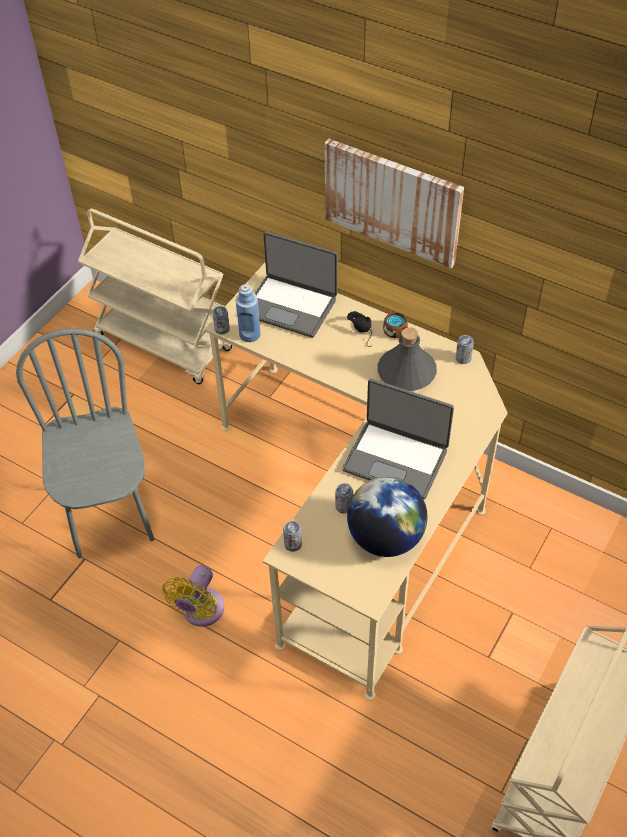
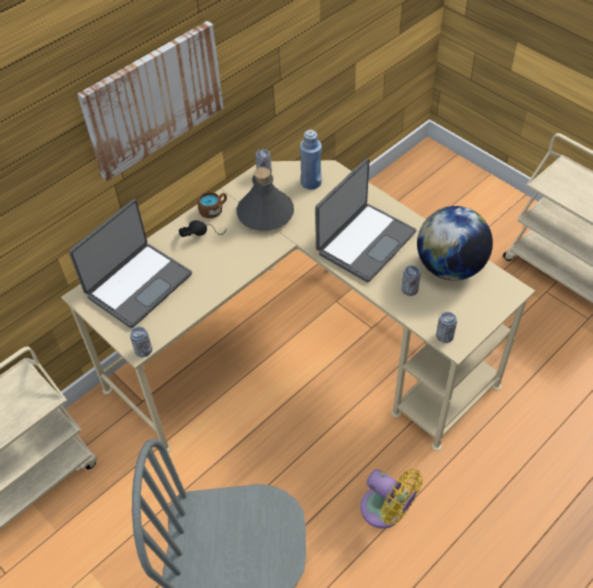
camera: 75 degrees left, 0 degrees up
(250, 334) = (163, 326): blue bottle -> blue bottle (311, 182)

